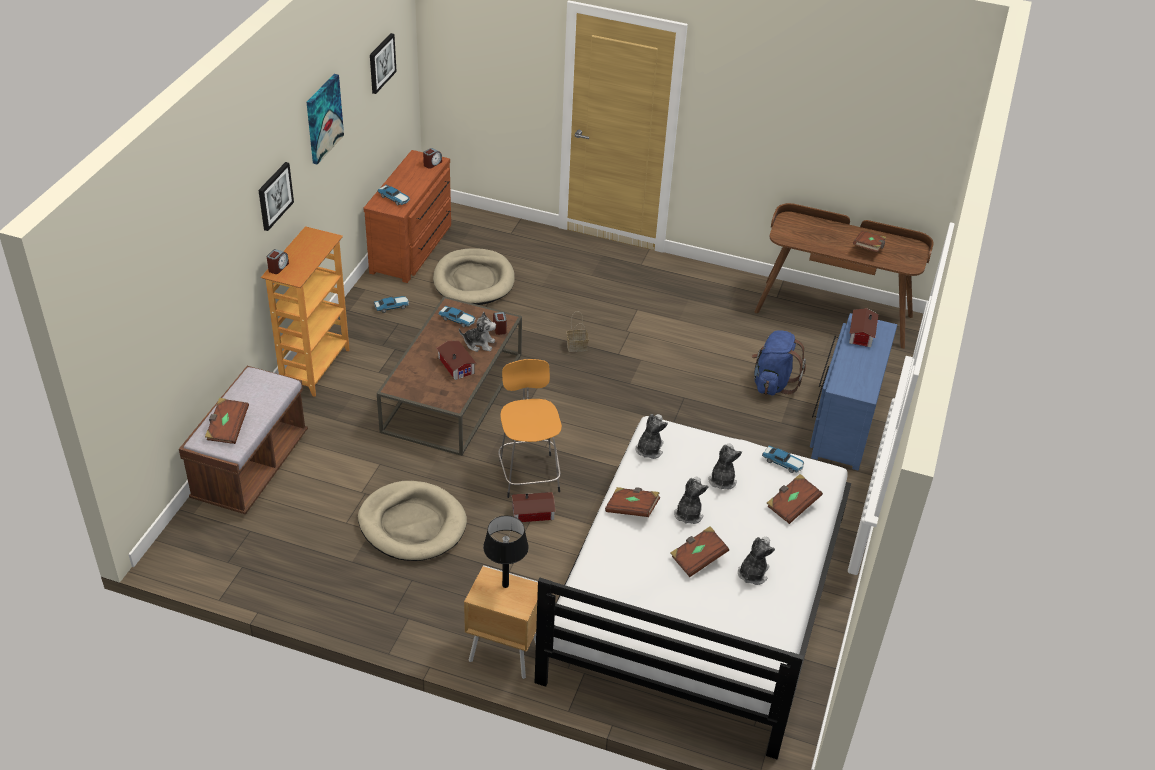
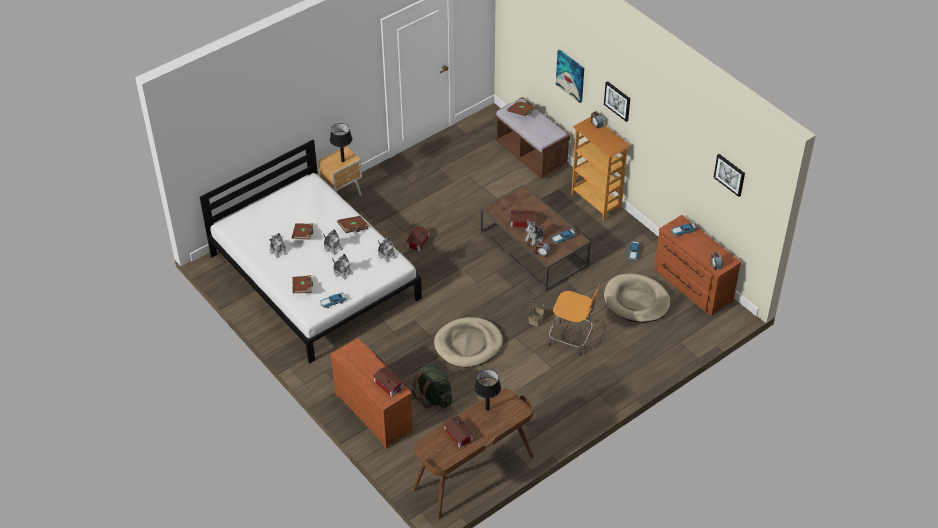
camera: 125 degrees right, 5 degrees up
(323, 118) = (666, 123): picture -> picture (571, 75)
(412, 524) = (446, 196): beige dog bed -> beige dog bed (468, 344)
(529, 473) = (446, 252): orange stool -> orange stool (571, 339)
(772, 383) = (433, 397): blue backpack -> green backpack
(812, 241) = (487, 409): none -> black table lamp
(843, 422) = (375, 411): blue dresser -> brown dresser
(868, 248) = (458, 436): brown book -> toy house

